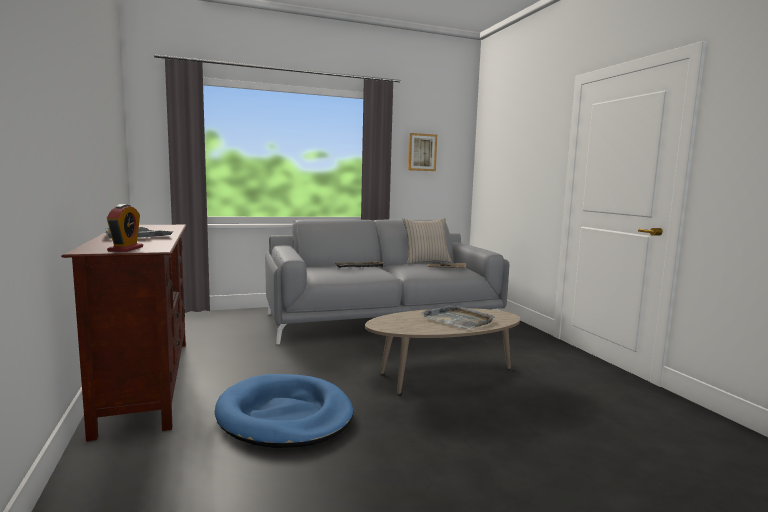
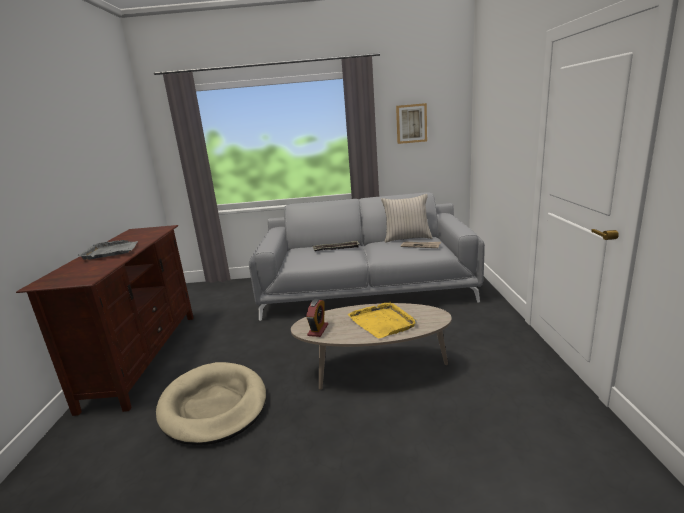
camera: 20 degrees right, 10 degrees up
(126, 249) = (68, 279): alarm clock -> alarm clock (318, 330)
(285, 416) = (214, 406): blue dog bed -> beige dog bed
(458, 320) = (383, 322): grey tray -> yellow tray

